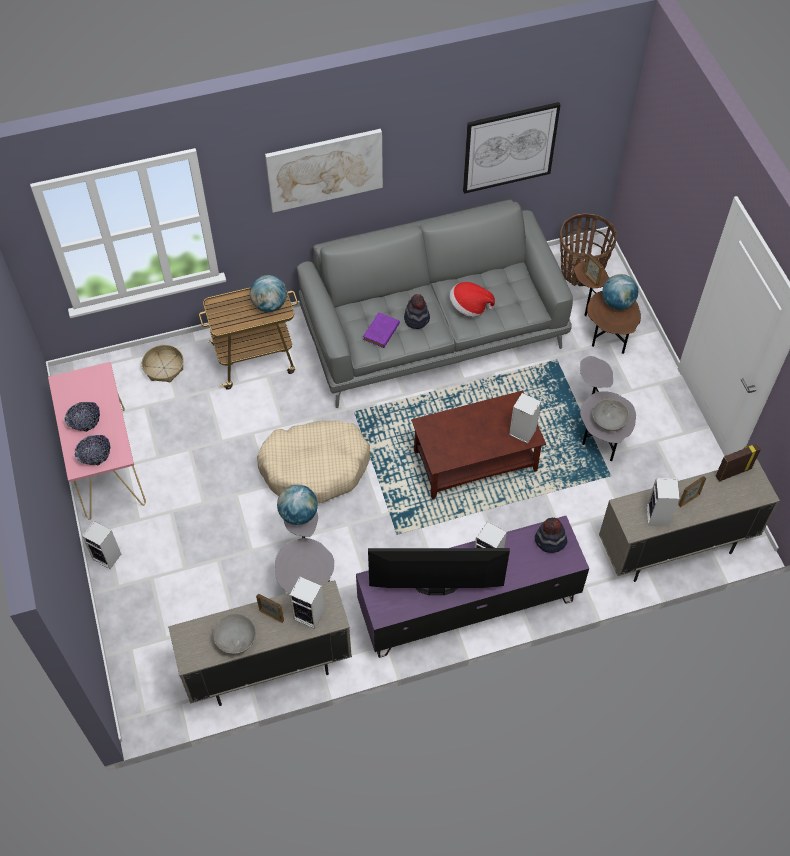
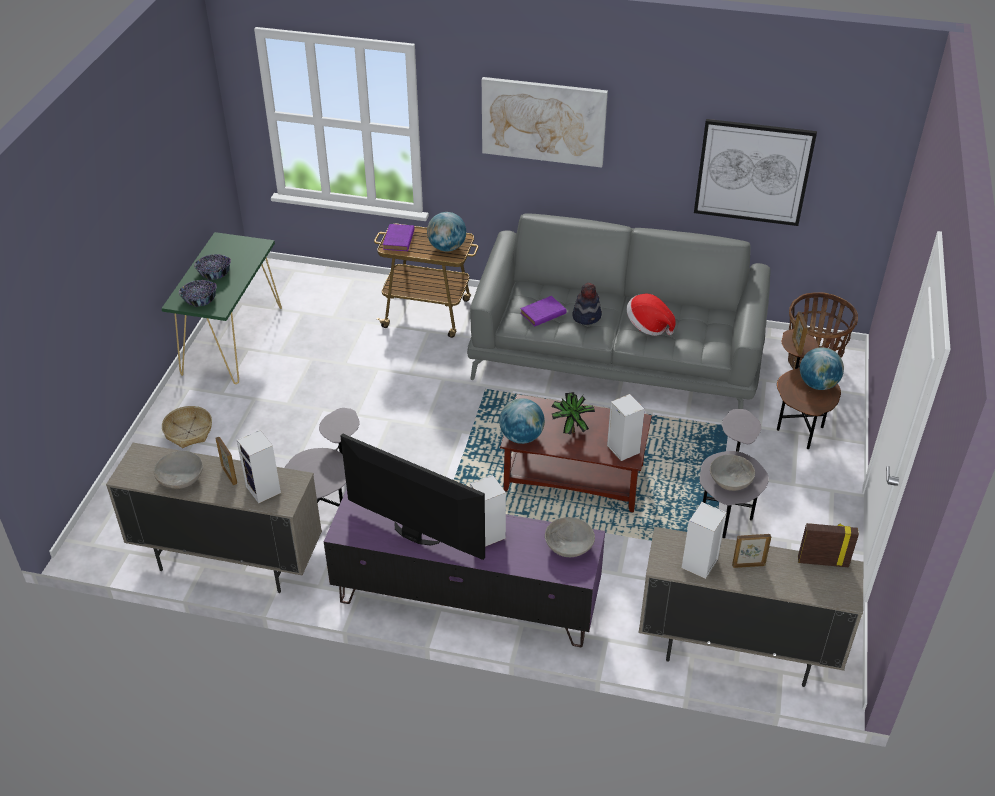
camera: 30 degrees right, 15 degrees down
(106, 462) = (232, 340): pink console table -> green console table
(108, 557) = (171, 410): speaker -> none
(164, 367) = (342, 291): basket -> basket (189, 432)
(223, 315) = (398, 240): none -> purple book
(298, 514) = (339, 420): globe -> globe (521, 437)
(315, 467) = (412, 418): beige dog bed -> none
(473, 433) = (570, 430): none -> potted plant
(550, 541) = (568, 546): hat -> grey bowl

